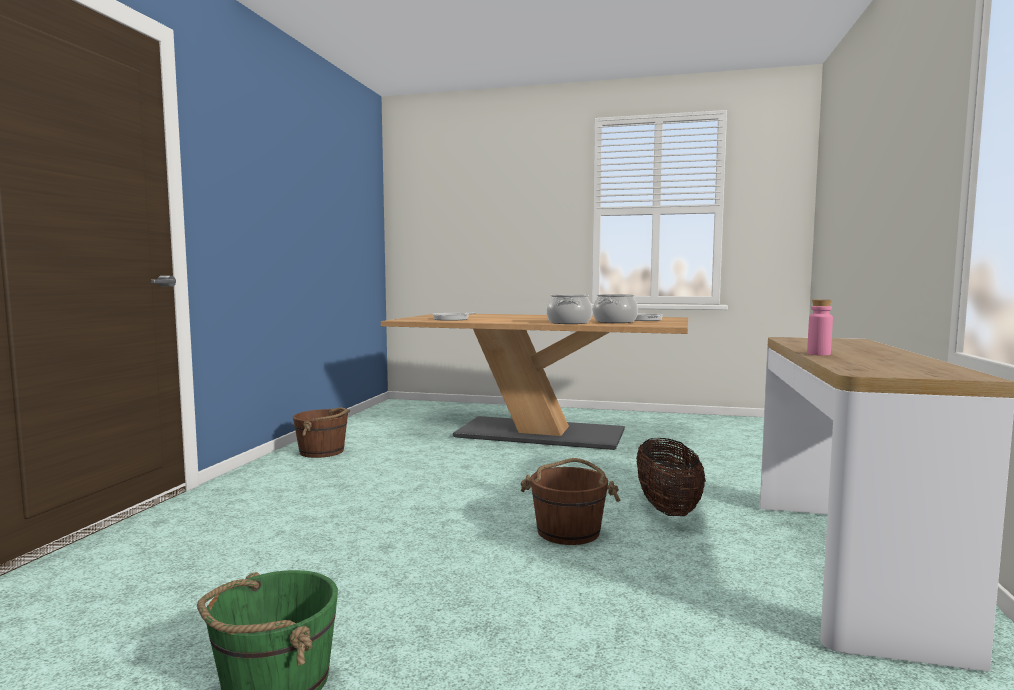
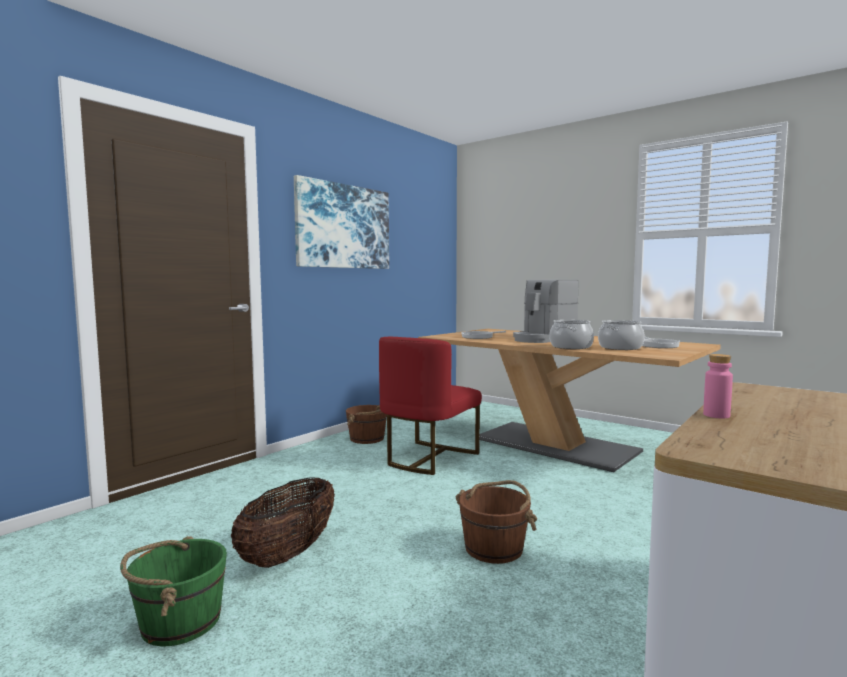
camera: 25 degrees right, 0 degrees up
(275, 181) = (343, 226): none -> picture
(418, 462) = (428, 458): none -> red chair
(525, 318) = (543, 339): none -> coffee machine
(667, 508) = (611, 544): basket -> basket (288, 554)

